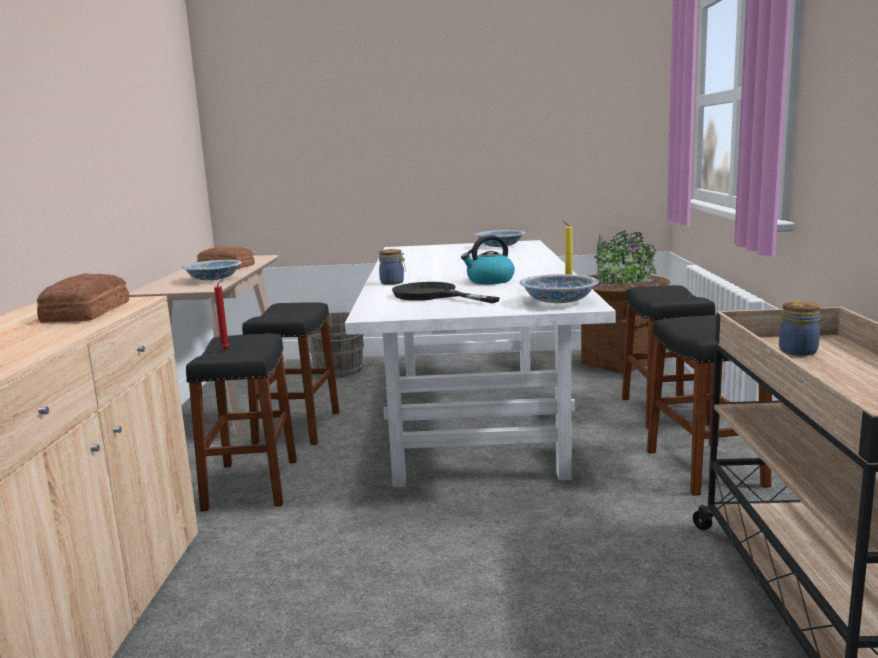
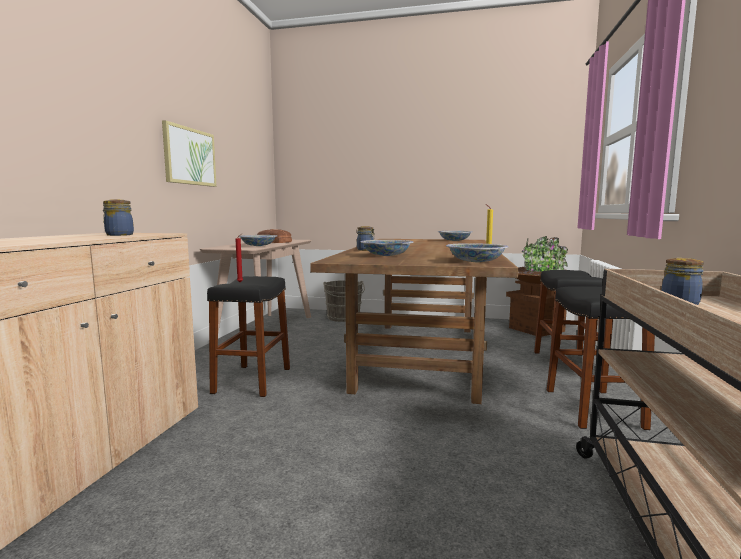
camera: 10 degrees right, 5 degrees down
(84, 312) = (118, 235): bread -> jar
(99, 152) = (189, 156): none -> picture
(297, 427) = (301, 348): black stool -> none
(433, 296) = (386, 255): black frying pan -> bowl
(473, 418) = (421, 354): white dining table -> brown dining table
(489, 281) = (433, 252): kettle -> none

